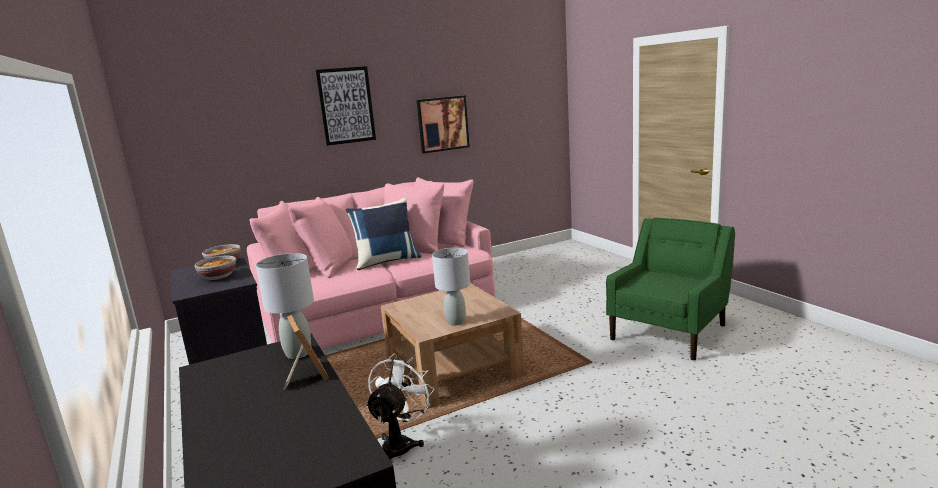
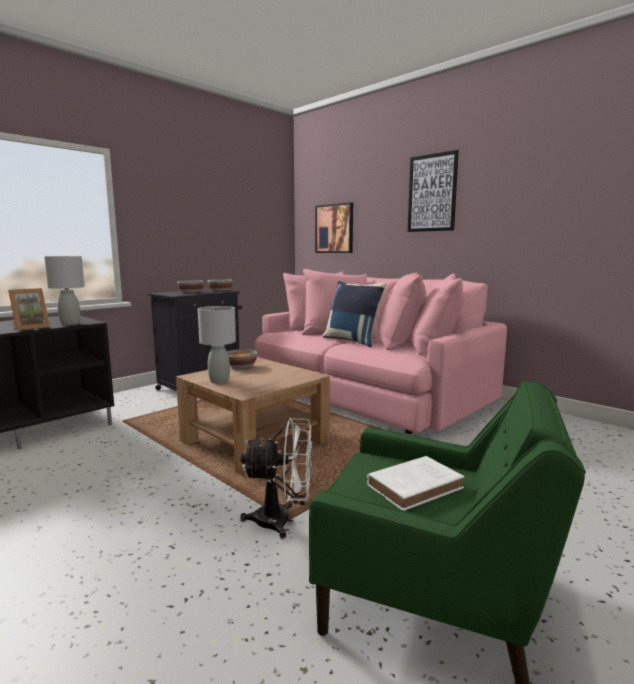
camera: 70 degrees right, 5 degrees down
(401, 444) = (129, 441): white fan -> white fan (282, 521)
(409, 313) = (240, 366): none -> bowl
(443, 124) = (540, 218): picture -> picture (334, 228)
(661, 282) = (416, 486): none -> white book

